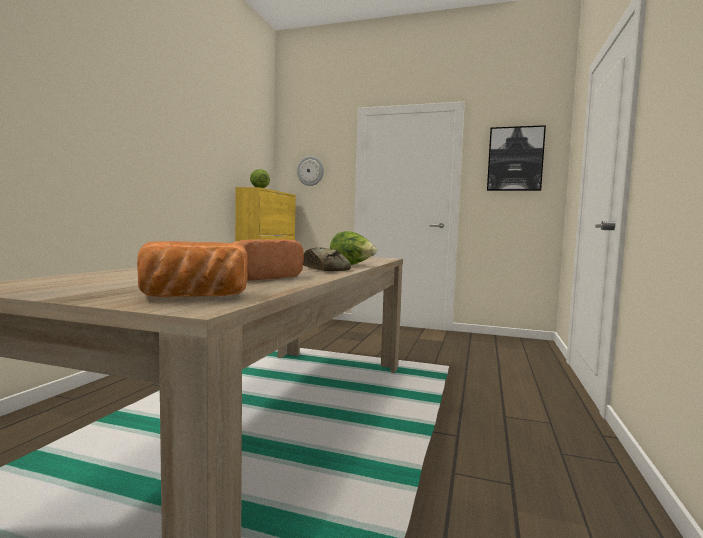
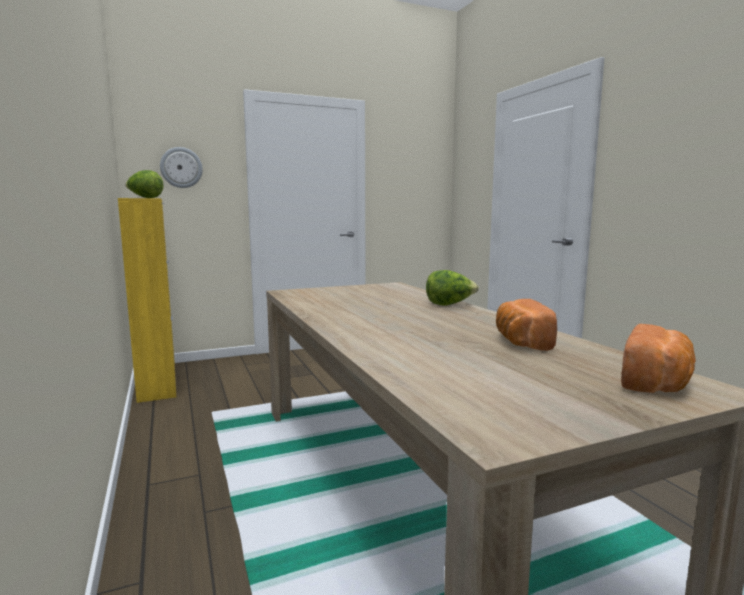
camera: 40 degrees left, 5 degrees up
(325, 269) = (472, 316): bread -> none
(515, 159) = (412, 166): picture -> none

